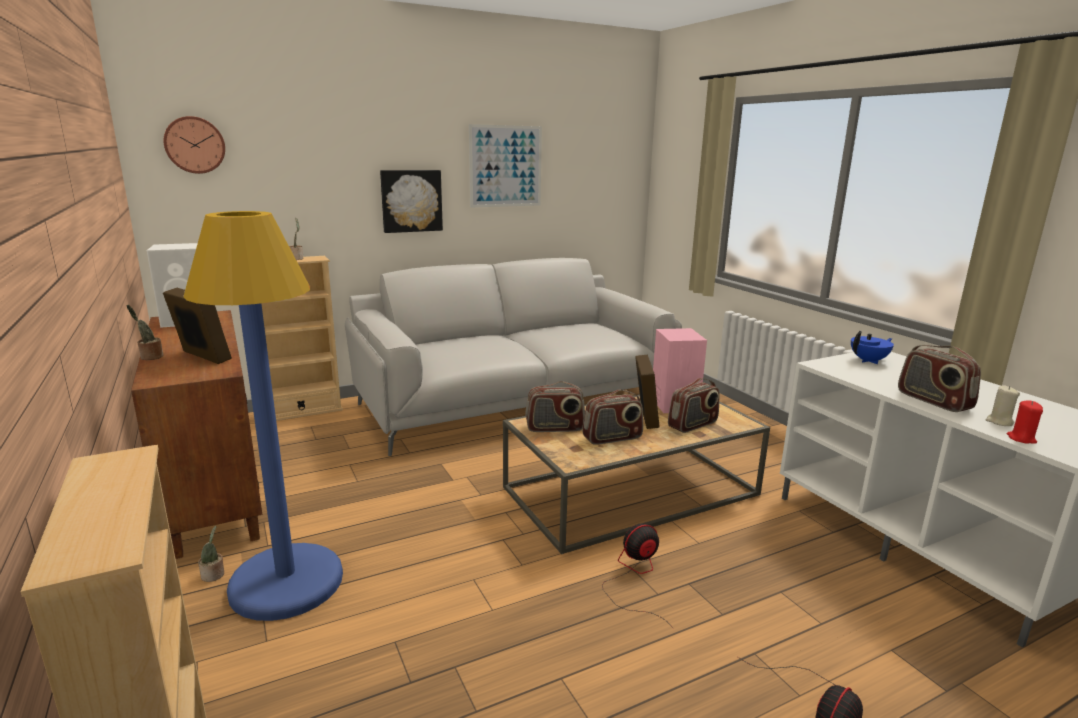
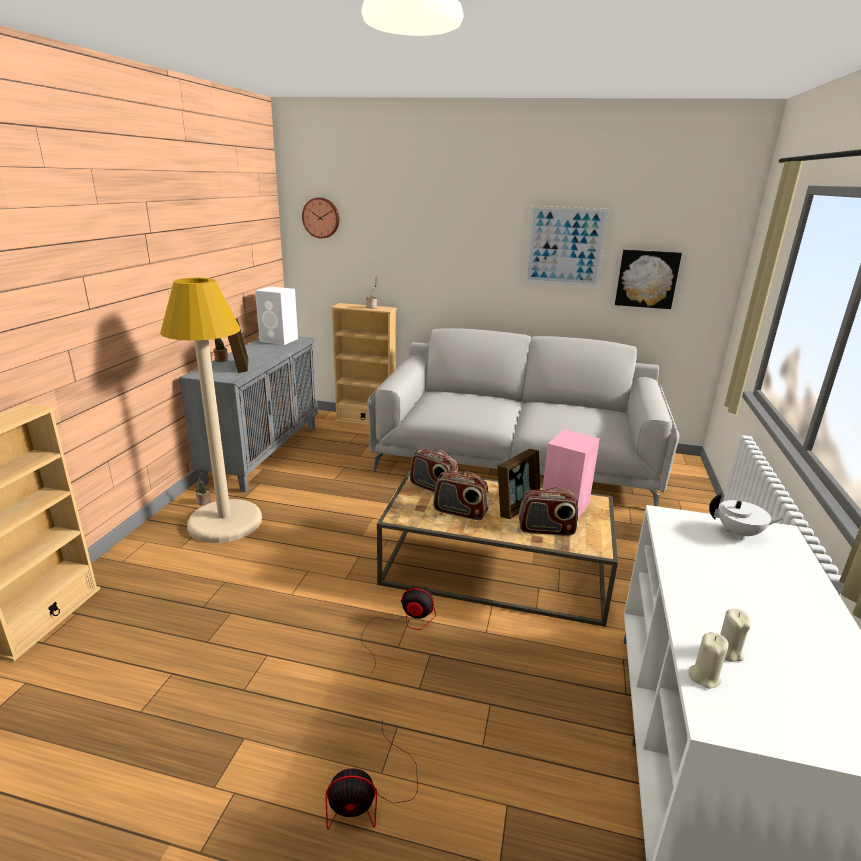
camera: 40 degrees right, 5 degrees up
(213, 488) = (263, 453): brown cabinet -> grey cabinet
(286, 583) = (225, 522): blue floor lamp -> beige floor lamp
(411, 201) = (471, 271): picture -> picture (646, 279)
(869, 361) = (739, 533): blue teapot -> white teapot
(933, 401) = (702, 598): radio -> none
(1021, 439) = (704, 676): red candle -> beige candle

